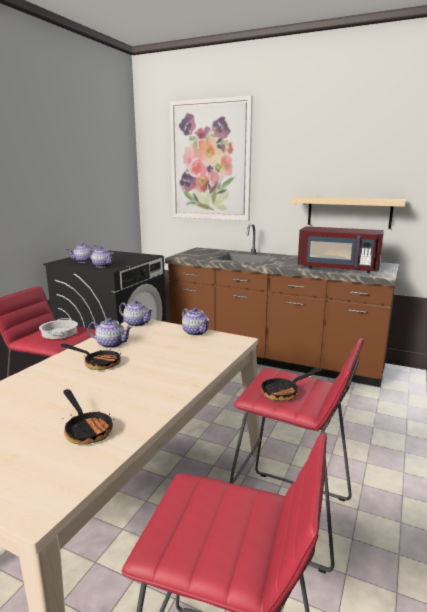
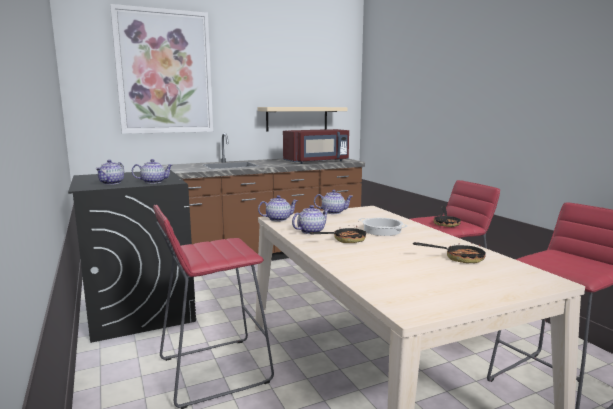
camera: 50 degrees left, 5 degrees down
(59, 333) = (217, 247): cooking pot -> cooking pot (382, 230)

